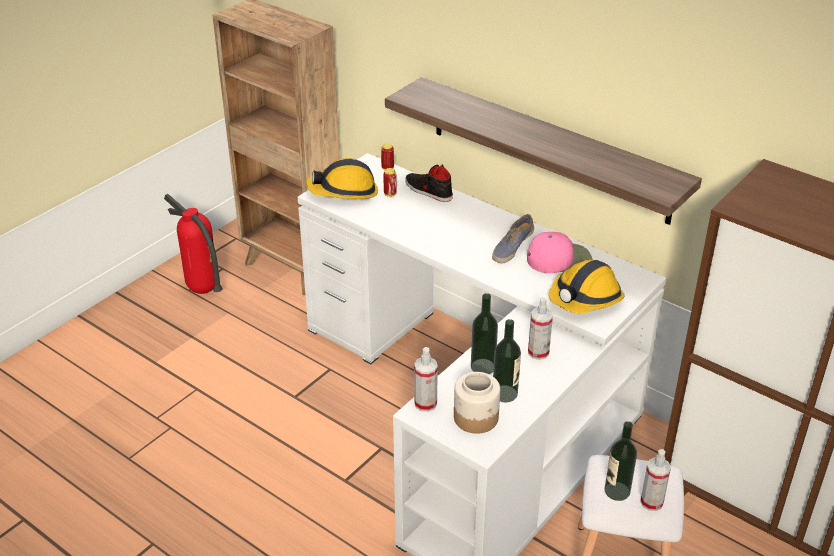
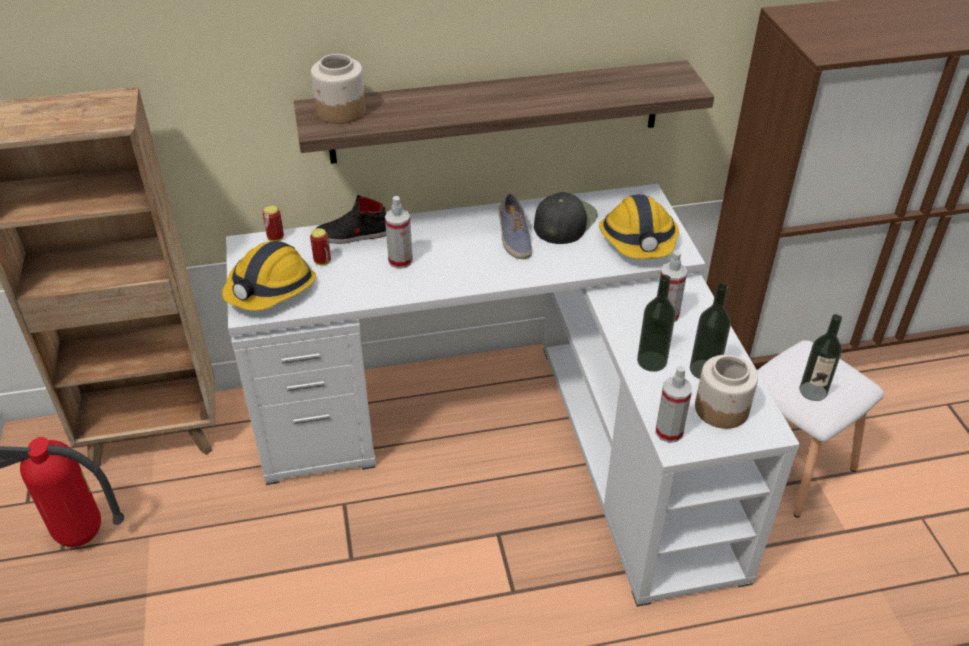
camera: 50 degrees left, 5 degrees up
(431, 95) = (341, 111): none -> jar
(559, 259) = (564, 221): pink cap -> black cap
(651, 502) = (842, 379): spray bottle -> spray bottle (400, 261)

